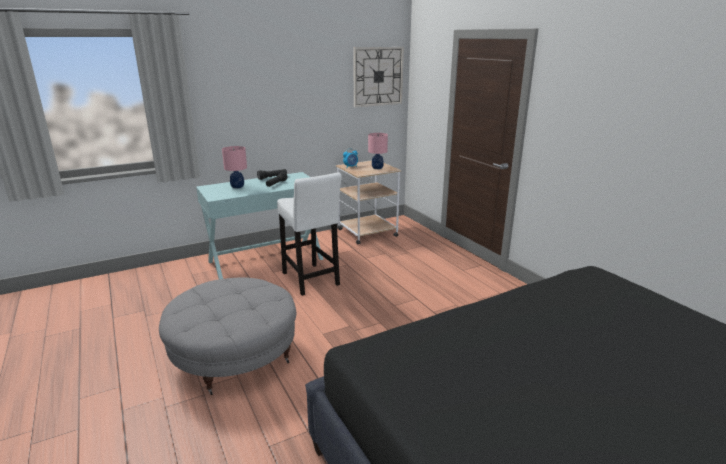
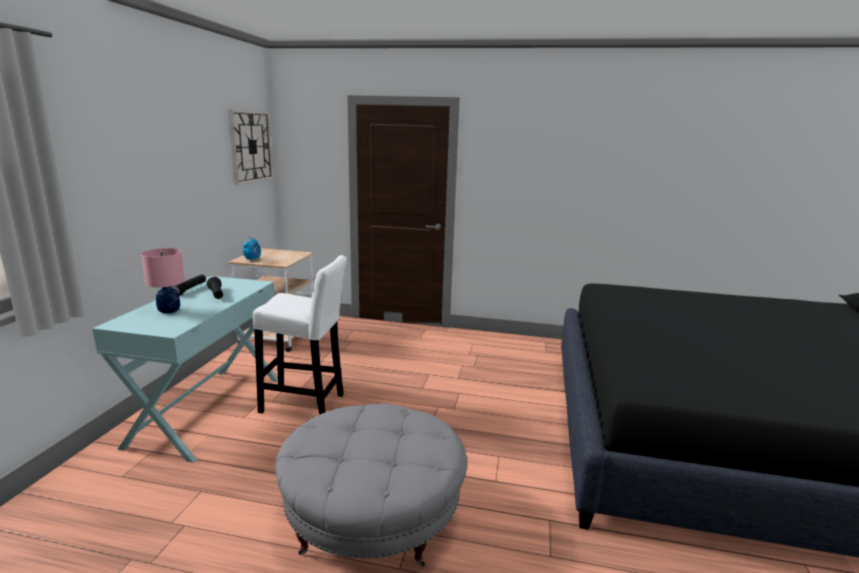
camera: 50 degrees left, 5 degrees down
(377, 168) = (285, 255): pink table lamp -> none

